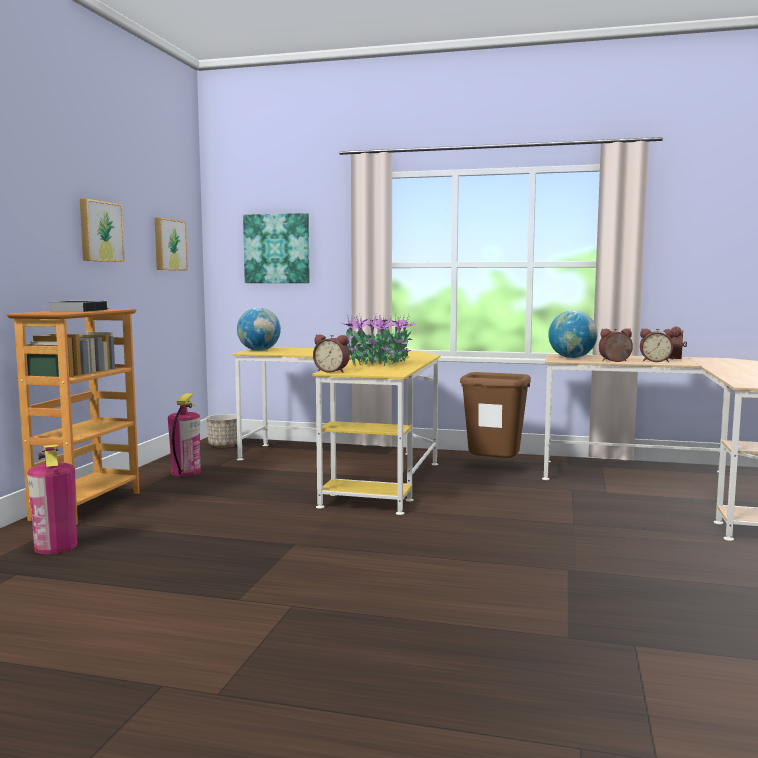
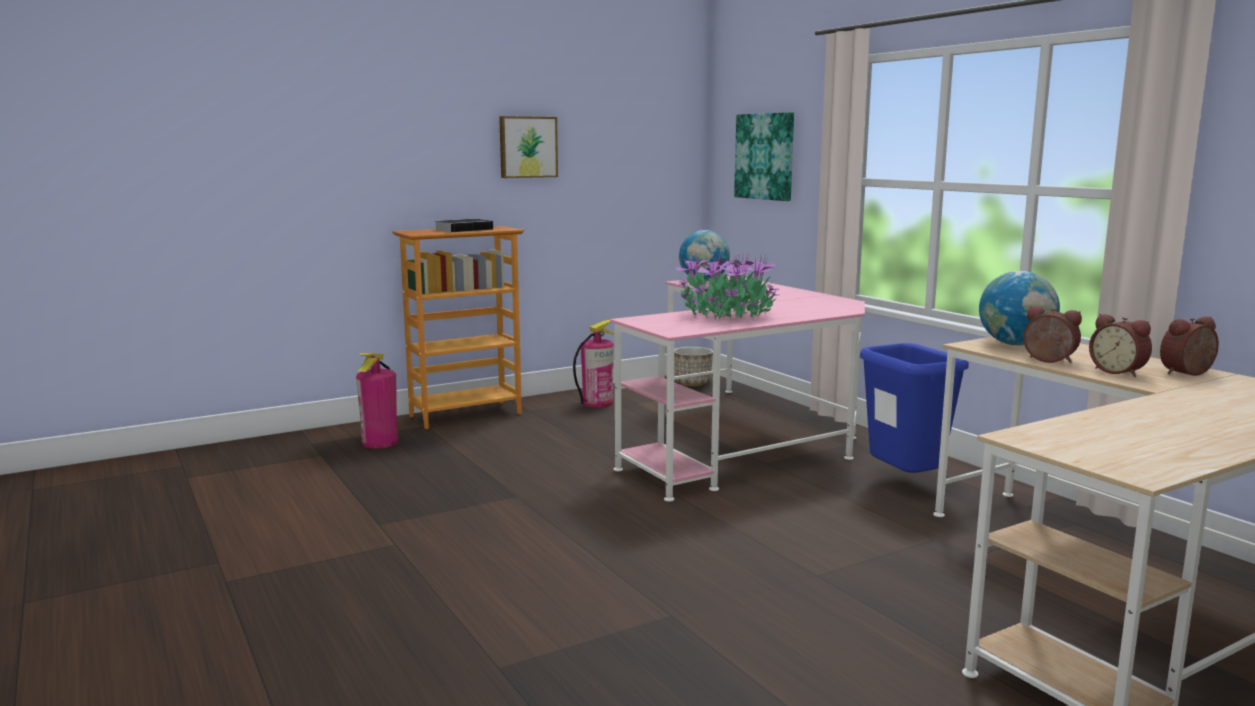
camera: 45 degrees right, 5 degrees up
(169, 244) = (641, 153): picture -> none
(332, 371) = (637, 319): alarm clock -> none
(351, 469) = (744, 439): yellow desk -> pink desk
(494, 469) = (904, 484): brown trash can -> blue trash can

